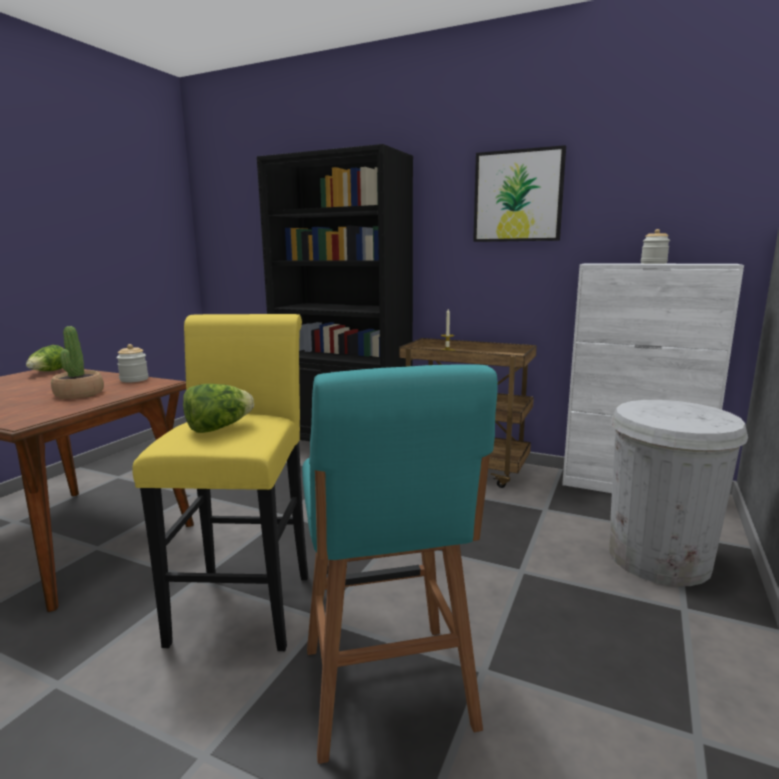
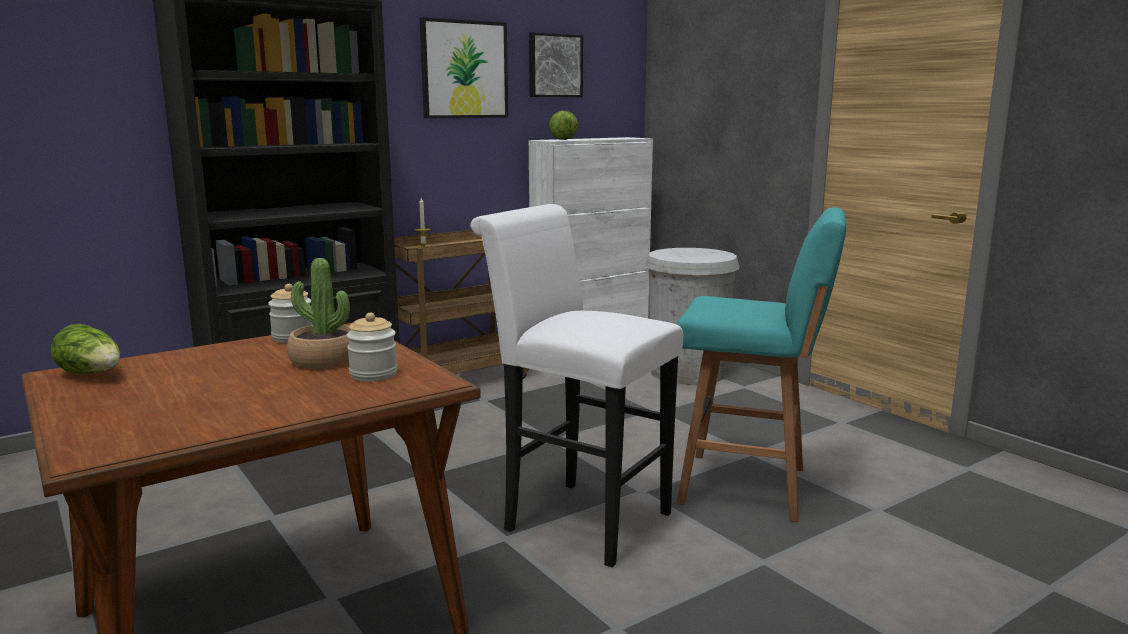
camera: 60 degrees left, 0 degrees up
(218, 428) = (603, 322): lettuce -> lettuce (562, 139)
(246, 601) = (577, 518): yellow stool -> white stool
(628, 184) = (554, 66): none -> picture
(653, 263) = (588, 138): jar -> jar (373, 374)

